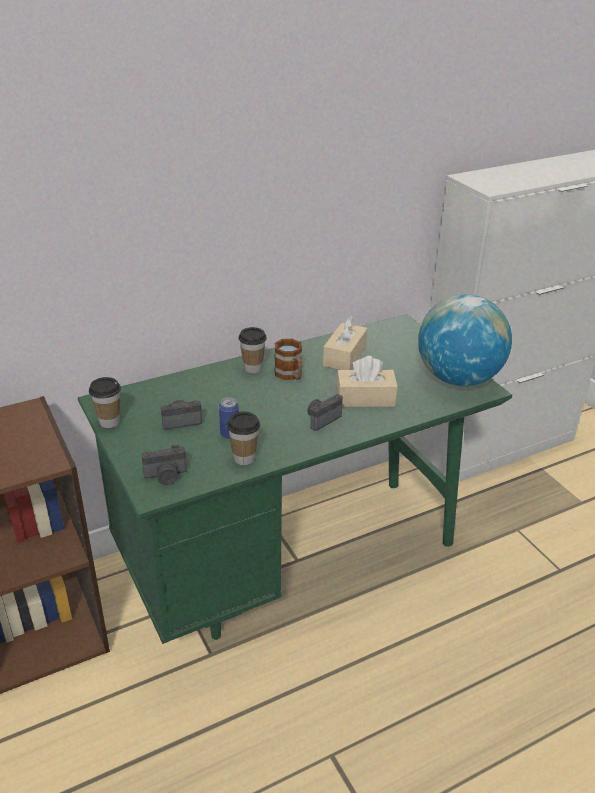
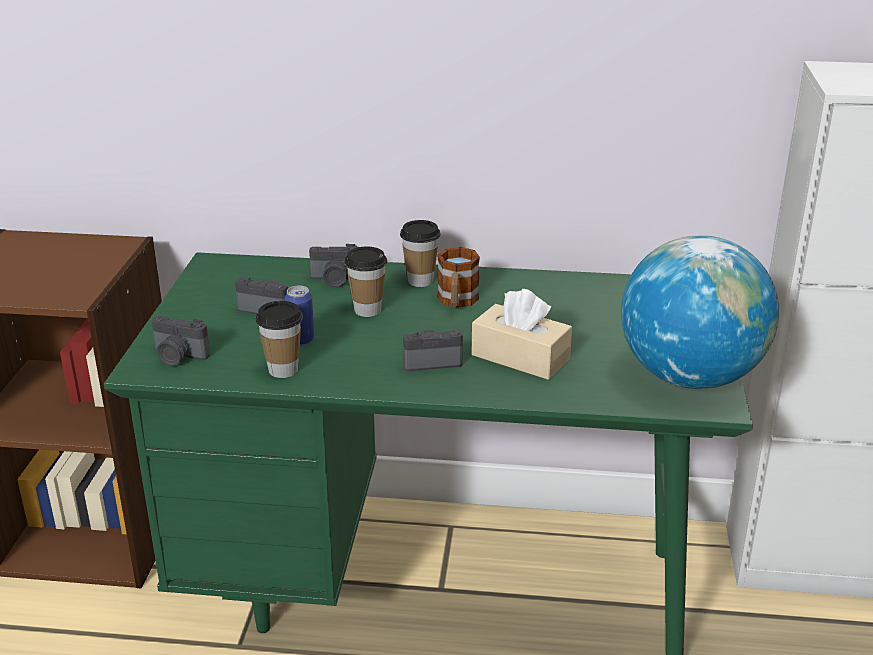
camera: 35 degrees right, 5 degrees down
(109, 422) = (194, 285): cup -> cup (367, 310)
(200, 385) = (335, 280): none -> camera
(344, 356) = (557, 302): beige tissue box -> none

